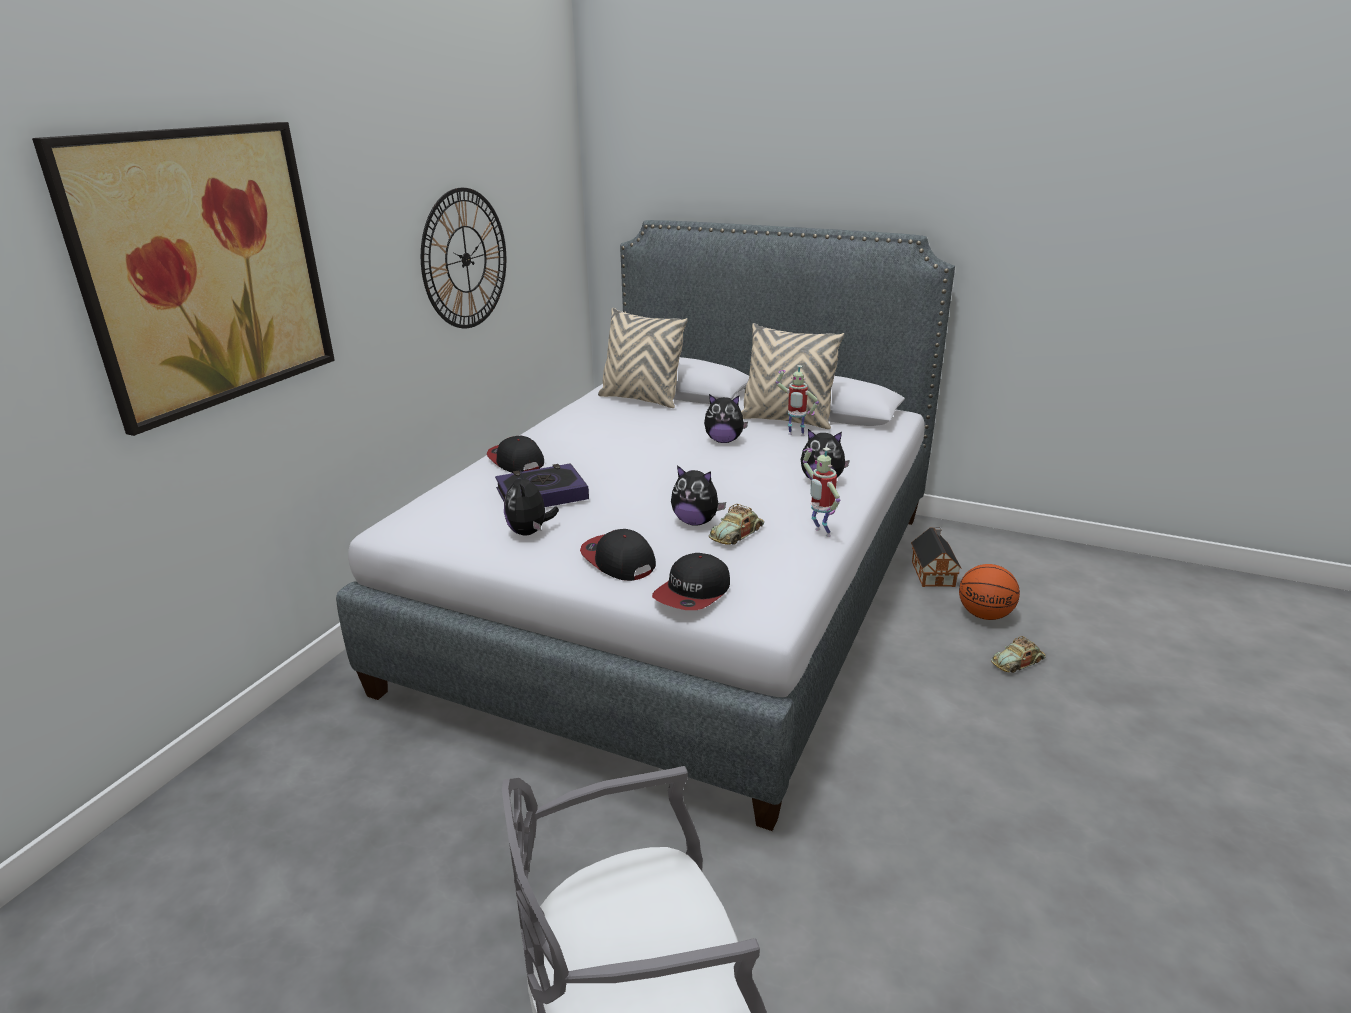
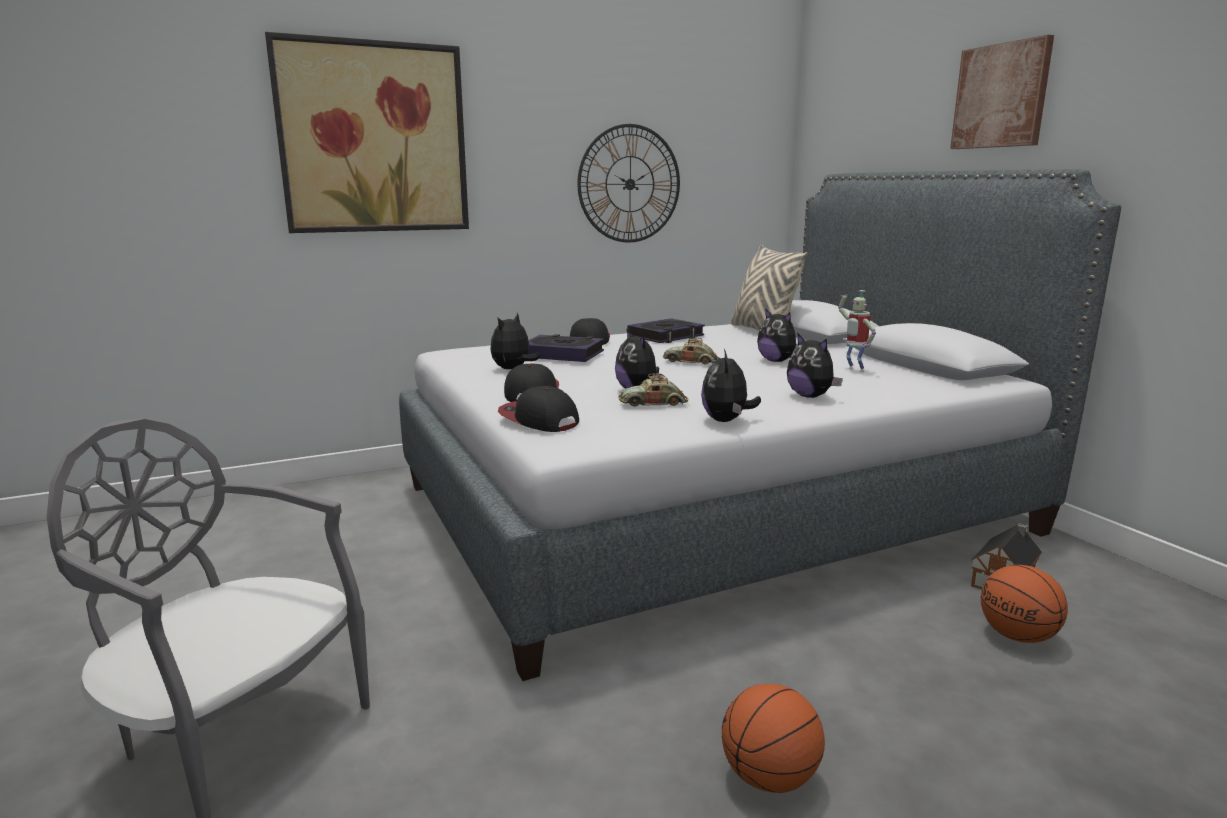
camera: 40 degrees right, 10 degrees down
(574, 432) = (666, 336): none -> book
(693, 593) = (538, 420): cap -> cap turned 60 degrees clockwise
(786, 420) = (868, 361): beige pillow -> none
(819, 533) = (726, 421): toy robot -> plush toy
(832, 160) = (1001, 96): none -> picture
(994, 797) = (769, 778): none -> basketball
(1017, 662) = (996, 690): toy car -> toy car (691, 362)

